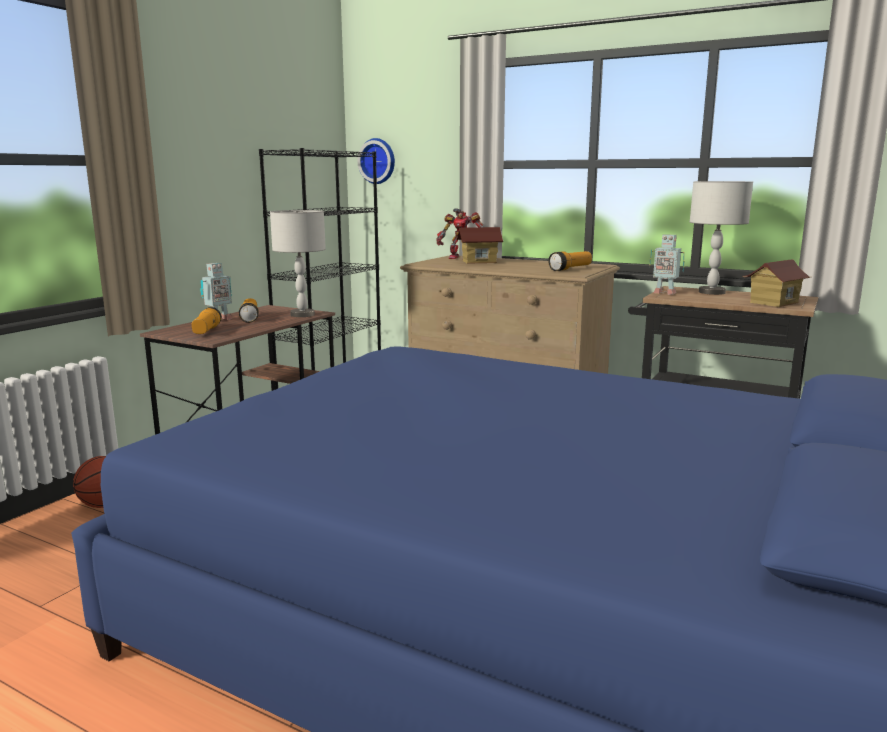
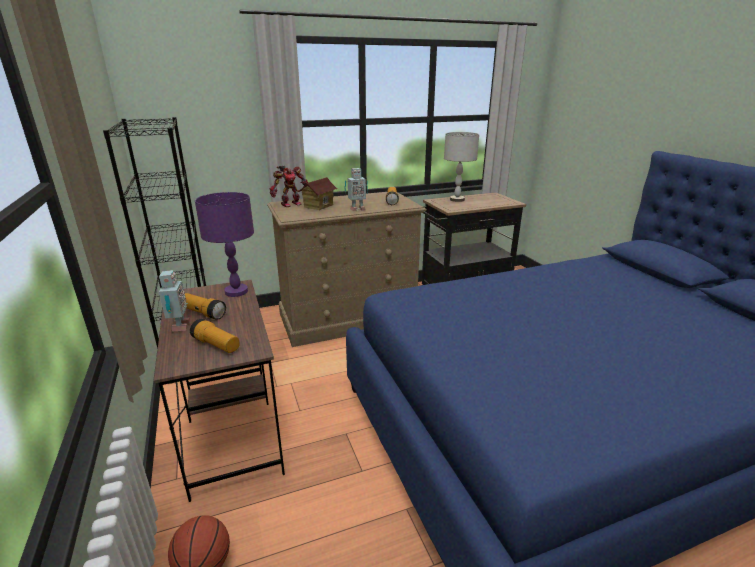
camera: 50 degrees left, 10 degrees up
(302, 315) = (236, 292): grey table lamp -> purple table lamp
(378, 161) = (163, 124): wall clock -> none
(664, 293) = (443, 206): toy robot -> toy robot (356, 209)
(773, 303) = (499, 201): toy house -> none

